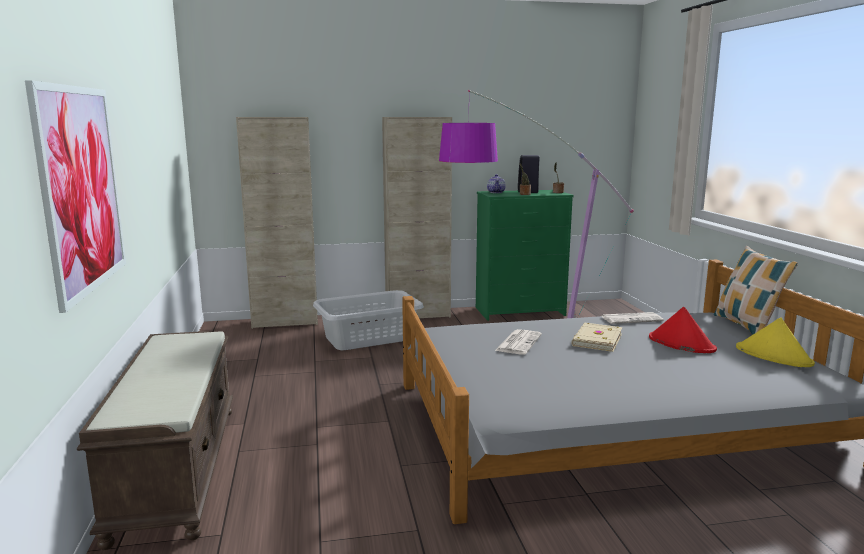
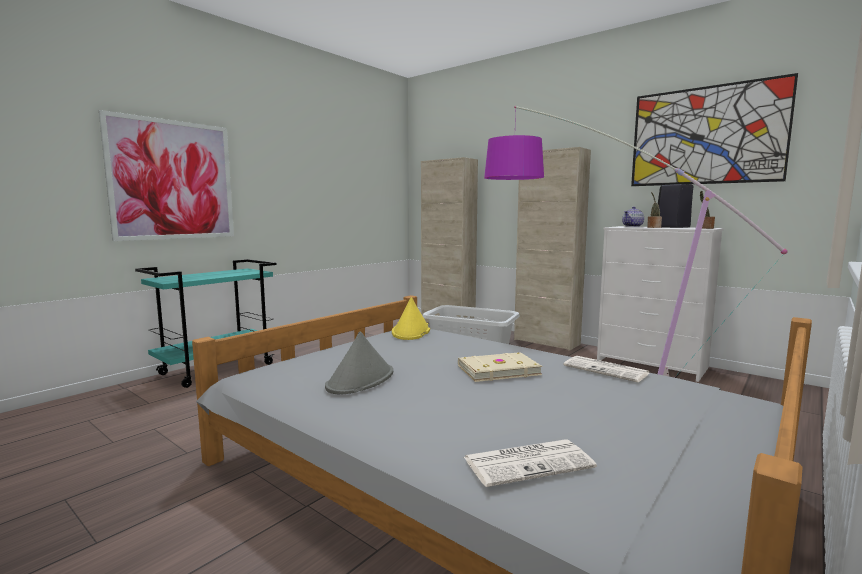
camera: 50 degrees right, 5 degrees down
(175, 468) = (218, 369): brown bench -> turquoise cart
(518, 342) = (428, 350): newspaper -> newspaper (529, 462)
(520, 311) = (652, 364): green dresser -> white dresser
(539, 112) = (706, 135): none -> picture
(564, 378) = (361, 380): none -> grey hat
(681, 343) = (578, 404): red hat -> none
(747, 326) = (775, 432): pillow -> none
(774, 356) = (669, 468): yellow hat -> yellow hat (411, 331)

